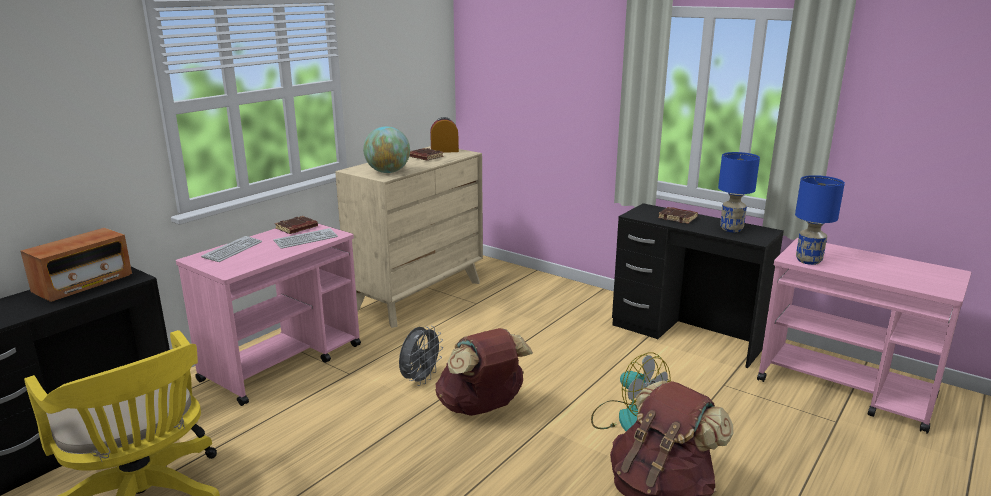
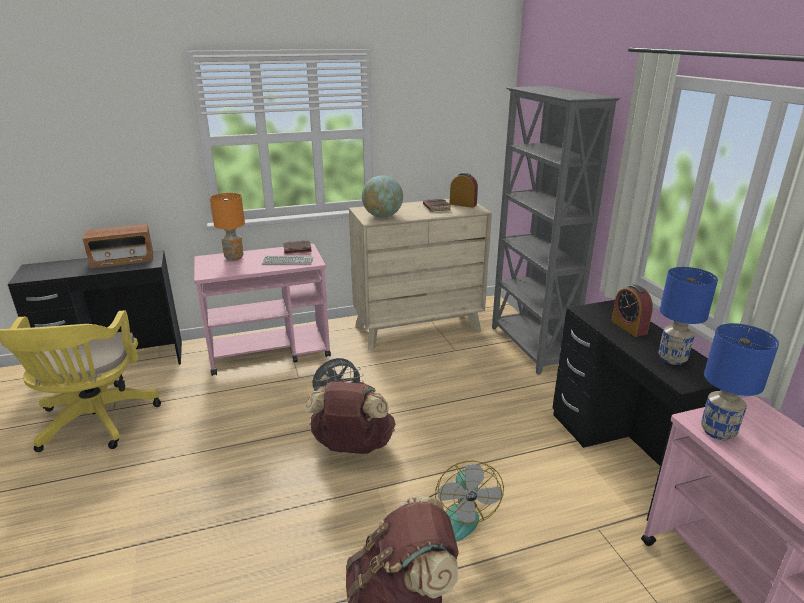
camera: 35 degrees right, 5 degrees up
(232, 250) = (234, 257): keyboard -> orange table lamp
(536, 282) = (530, 347): none -> grey bookcase
(678, 218) = (628, 327): brown book -> alarm clock

